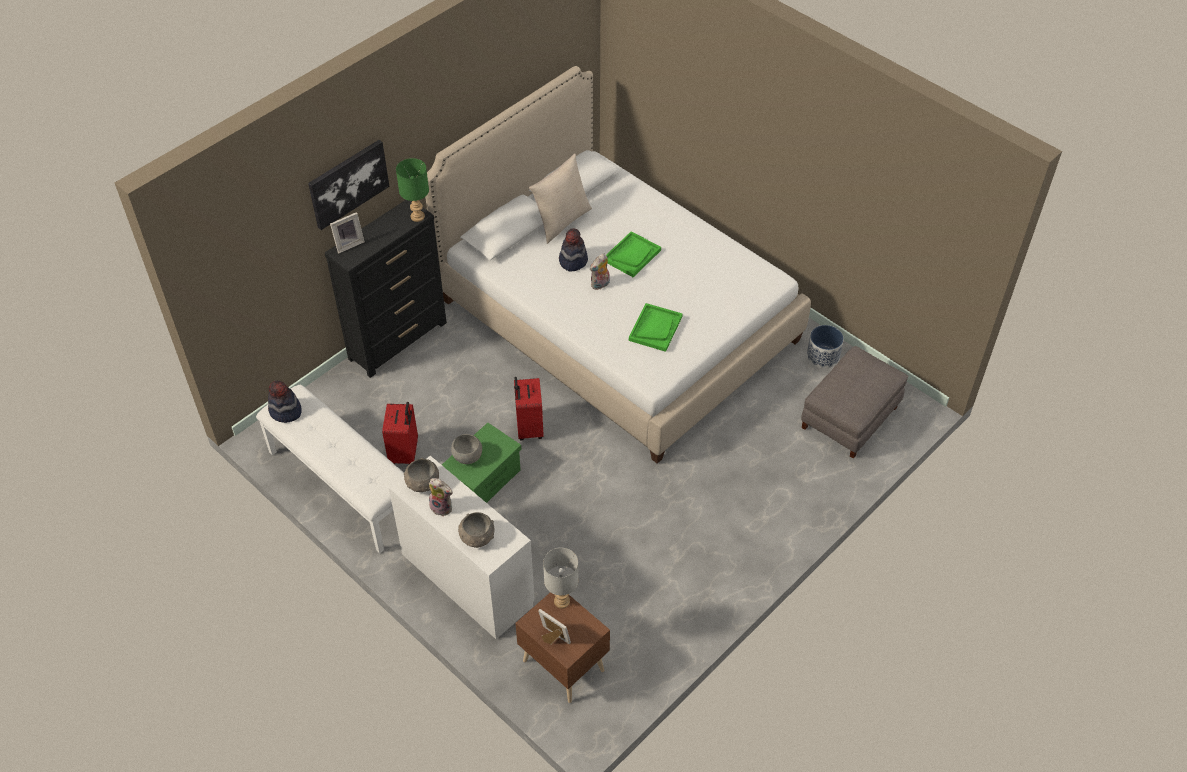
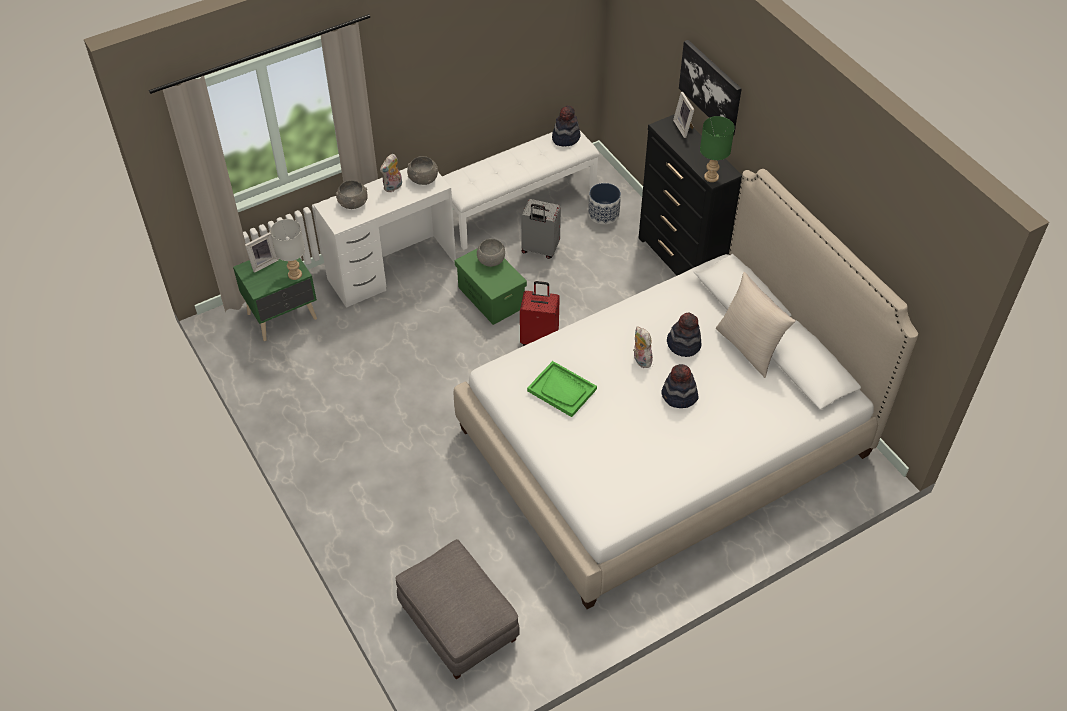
camera: 105 degrees right, 0 degrees up
(405, 454) = (539, 250): red suitcase -> grey suitcase
(564, 664) = (283, 317): brown nightstand -> green nightstand
(632, 255) = (679, 396): green tray -> hat
(822, 356) = (556, 626): planter -> planter (604, 214)

